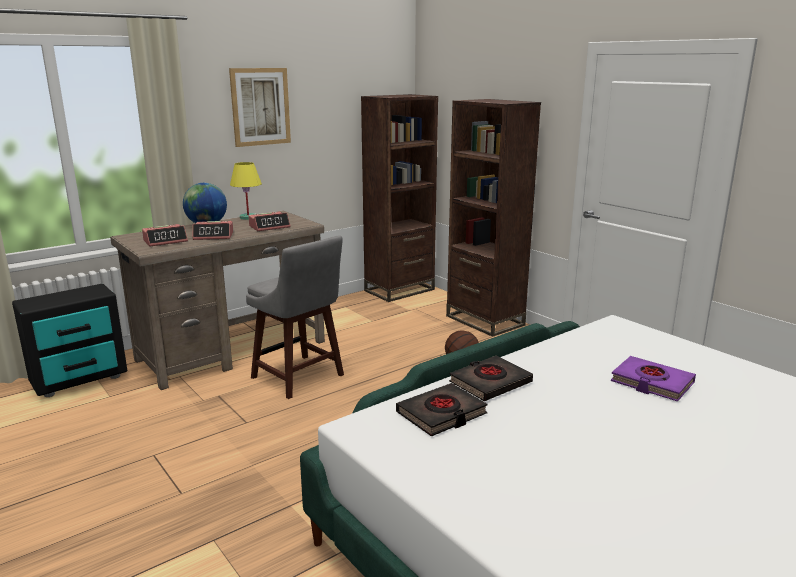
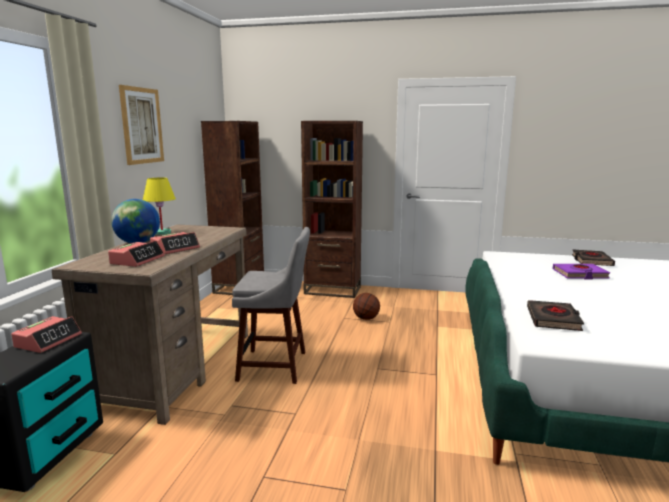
camera: 40 degrees left, 5 degrees down
(269, 227) = (205, 235): alarm clock -> alarm clock (48, 340)
(490, 383) = (528, 297): black book -> black book (591, 261)

